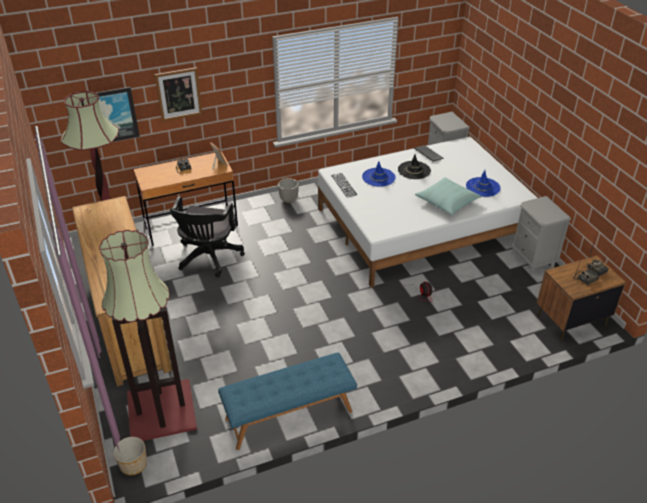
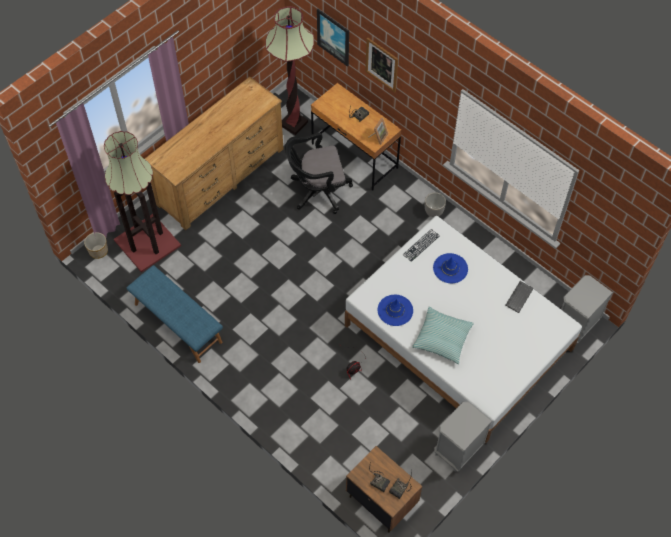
camera: 65 degrees right, 20 degrees up
(414, 170) = (480, 294): black hat -> none
(483, 187) = (485, 362): blue hat -> blue hat (395, 310)

